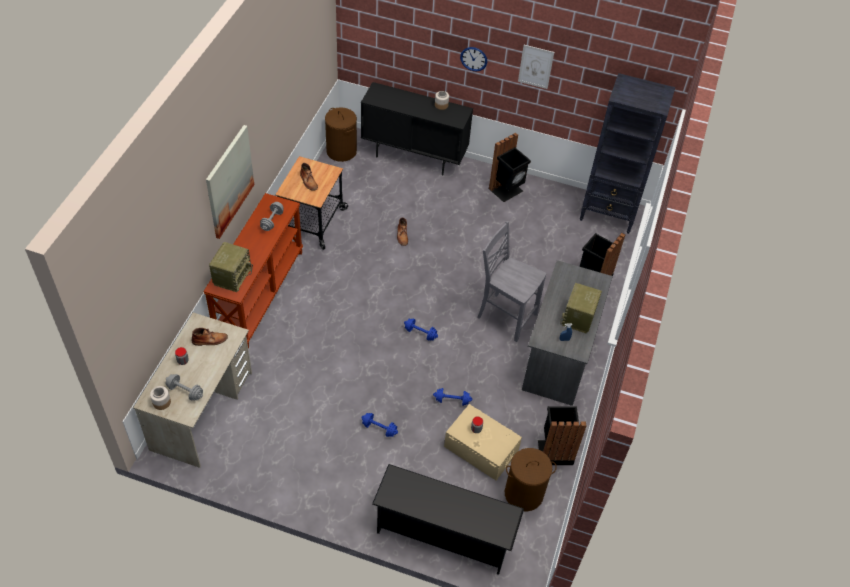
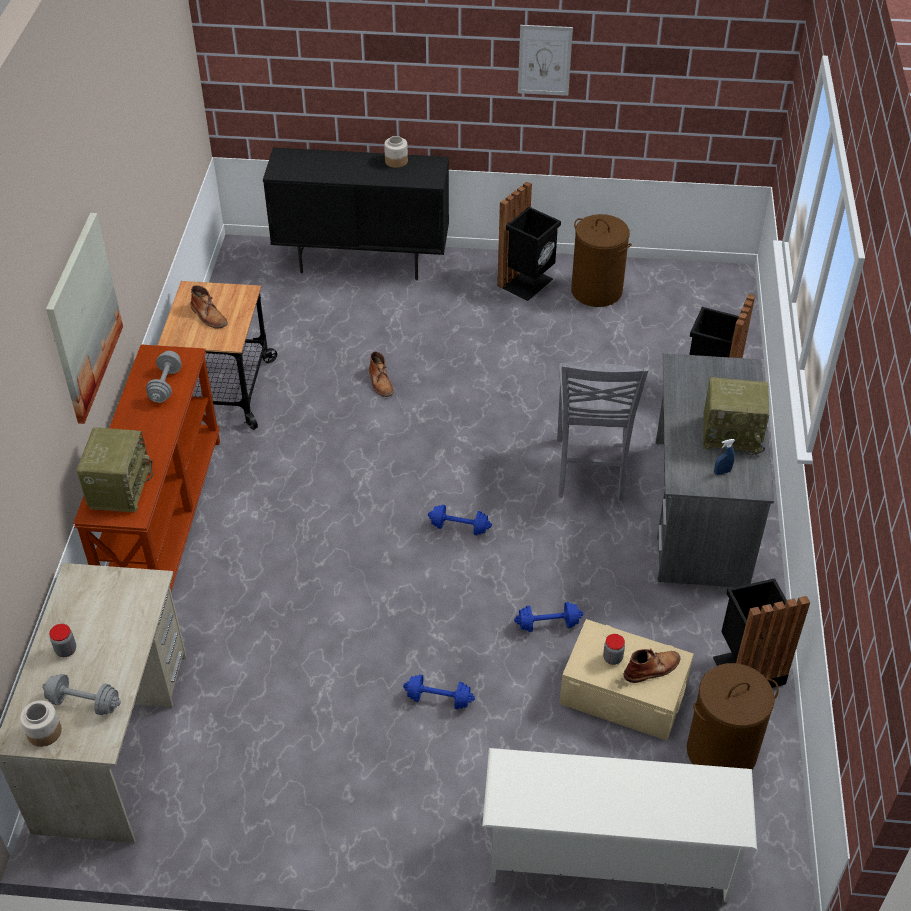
camera: 10 degrees left, 5 degrees down
(210, 340) = (107, 603): brown boot -> brown boot (652, 668)
(341, 151) = (241, 275): brown laundry basket -> brown laundry basket (597, 291)
(443, 534) = (609, 854): black shoe rack -> white shoe rack
(473, 59) = (439, 69): wall clock -> none
(505, 316) = (590, 470): grey chair -> grey chair turned 105 degrees counterclockwise
(578, 318) = (732, 434): radio -> radio turned 90 degrees counterclockwise
(608, 214) = (698, 286): black bookcase -> none

